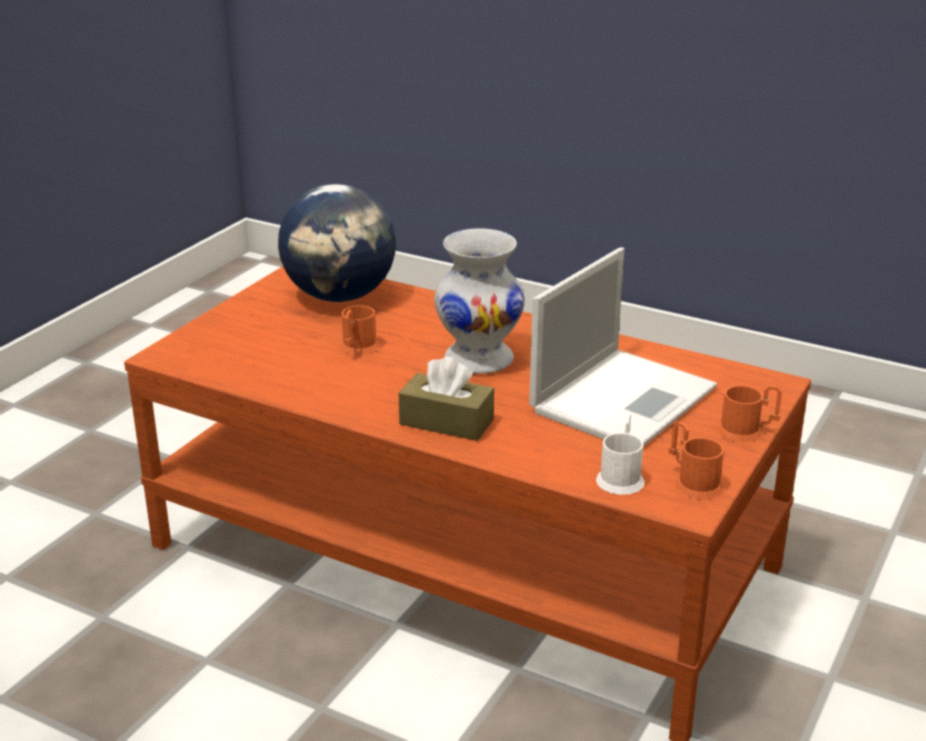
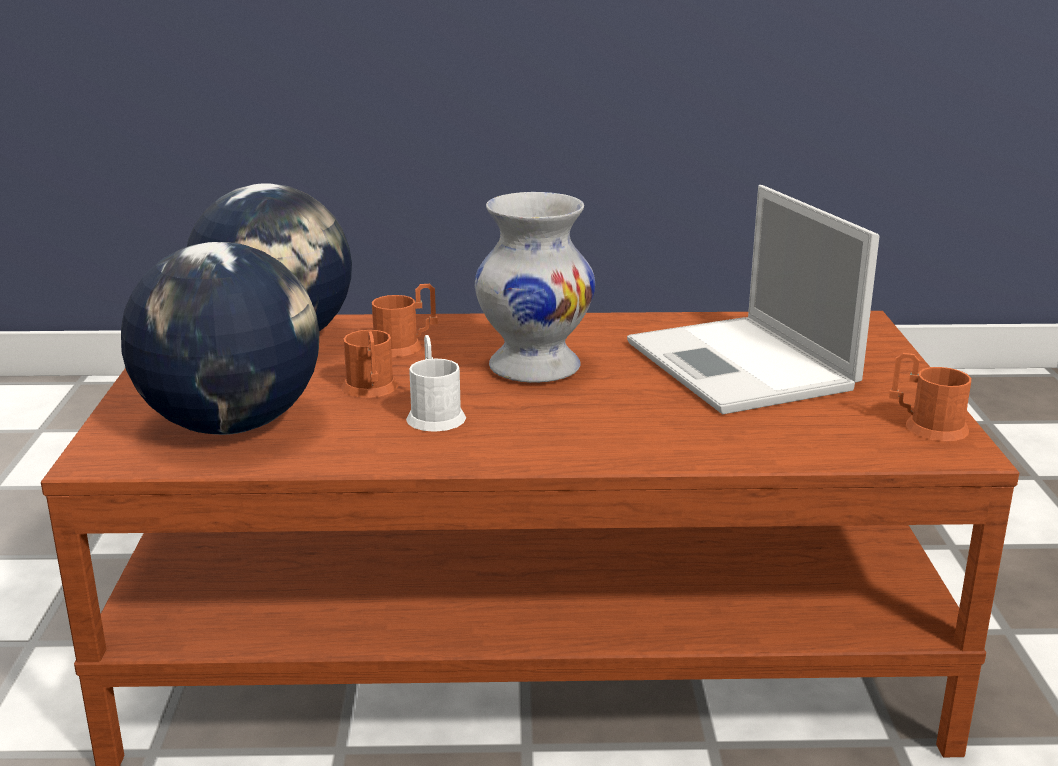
camera: 30 degrees left, 5 degrees down
(252, 352) = (231, 424): none -> globe
(446, 422) = (586, 438): brown tissue box -> none
(621, 476) = (852, 440): white mug -> white mug (434, 414)
(624, 398) = (742, 367): laptop -> laptop turned 150 degrees clockwise
(746, 432) = (902, 367): orange mug -> orange mug (404, 346)

